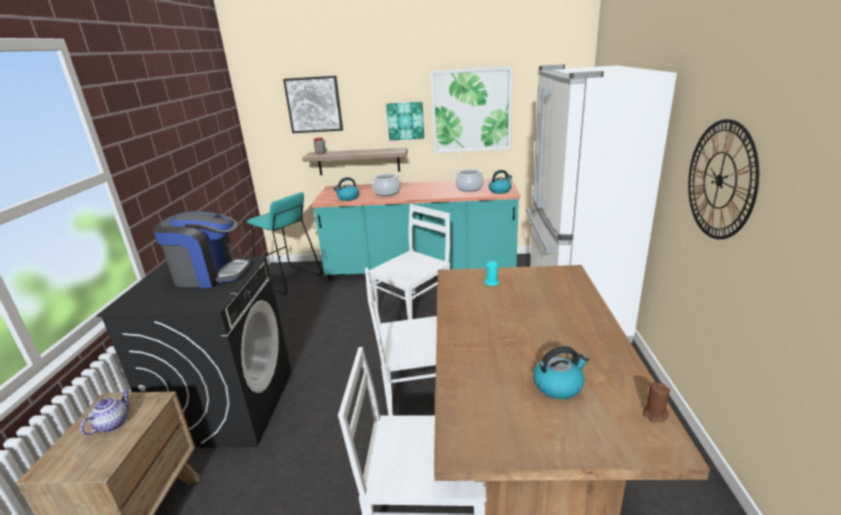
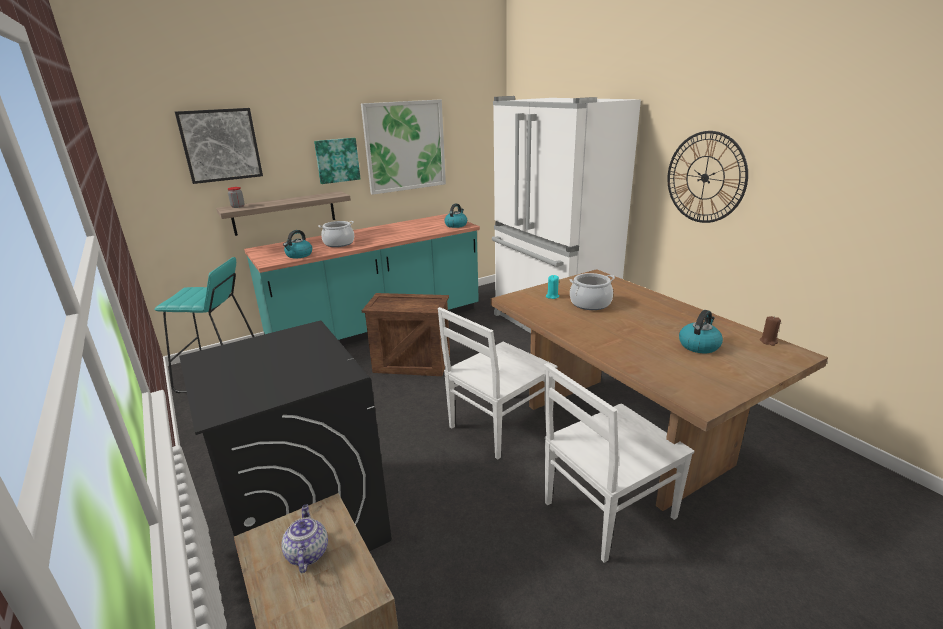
camera: 35 degrees left, 0 degrees up
(210, 274) = (283, 352): coffee machine -> none
(414, 309) = (413, 363): white chair -> crate
(469, 188) = (422, 227): cooking pot -> cooking pot (590, 303)

